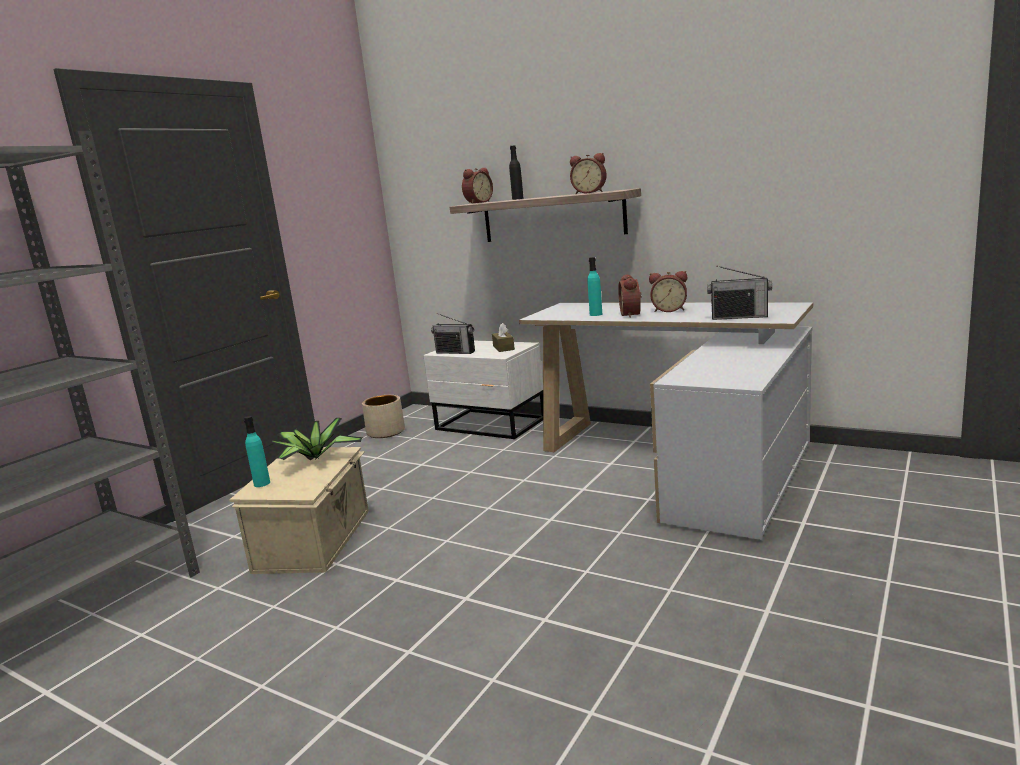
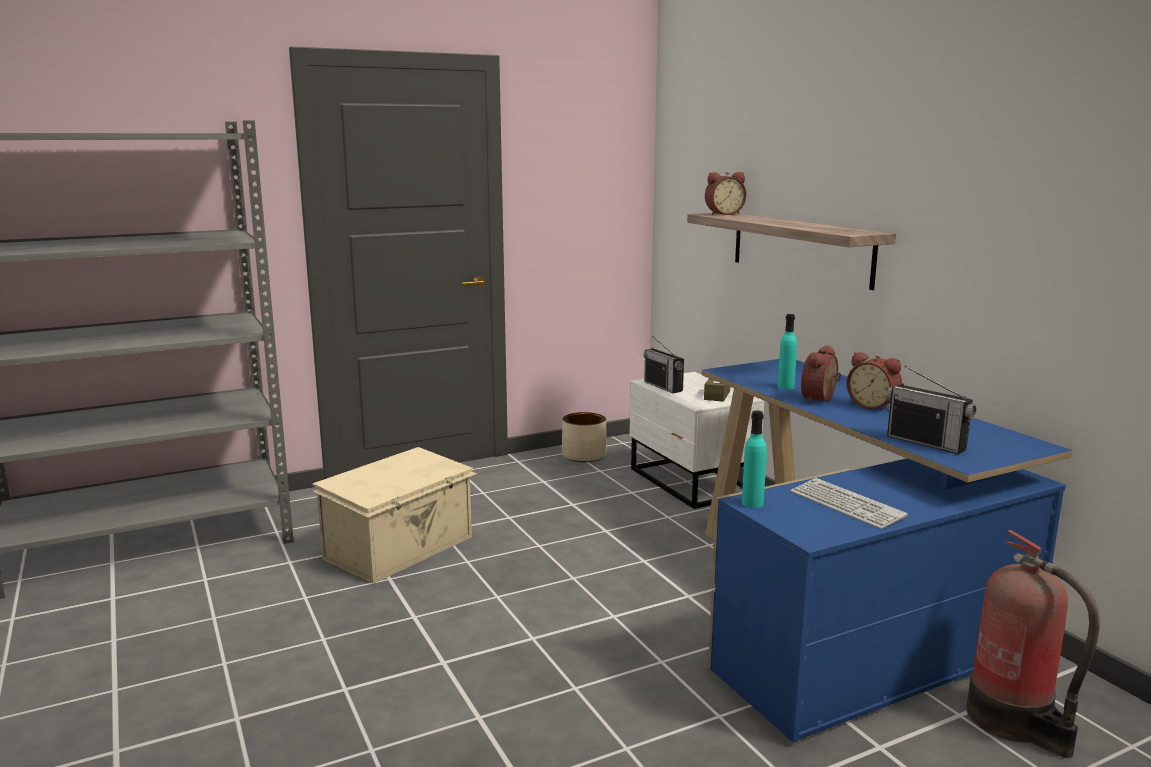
camera: 30 degrees right, 0 degrees up
(262, 483) = (351, 477): turquoise bottle -> turquoise bottle (752, 503)
(314, 459) = (419, 466): potted plant -> none
(517, 199) = (764, 218): black bottle -> none
(590, 193) = (826, 229): alarm clock -> none
(681, 461) = (839, 607): white desk -> blue desk
(731, 365) = (846, 505): none -> keyboard
(845, 482) = (1014, 722): none -> fire extinguisher

